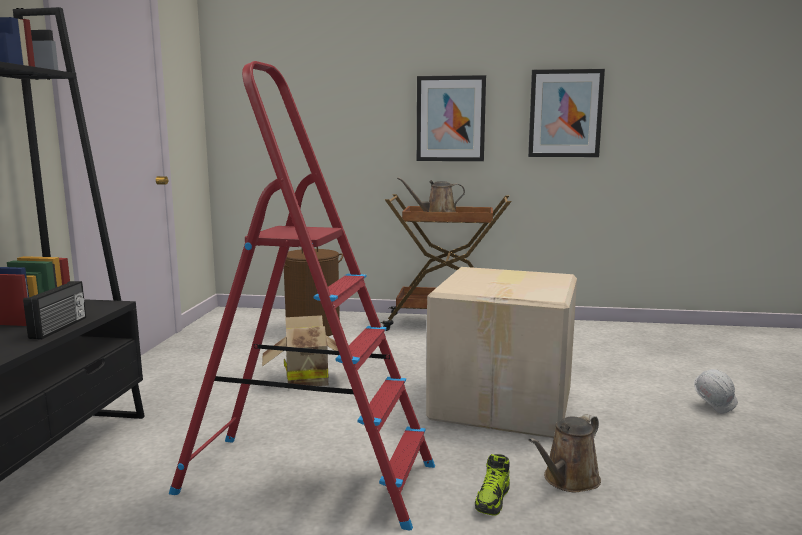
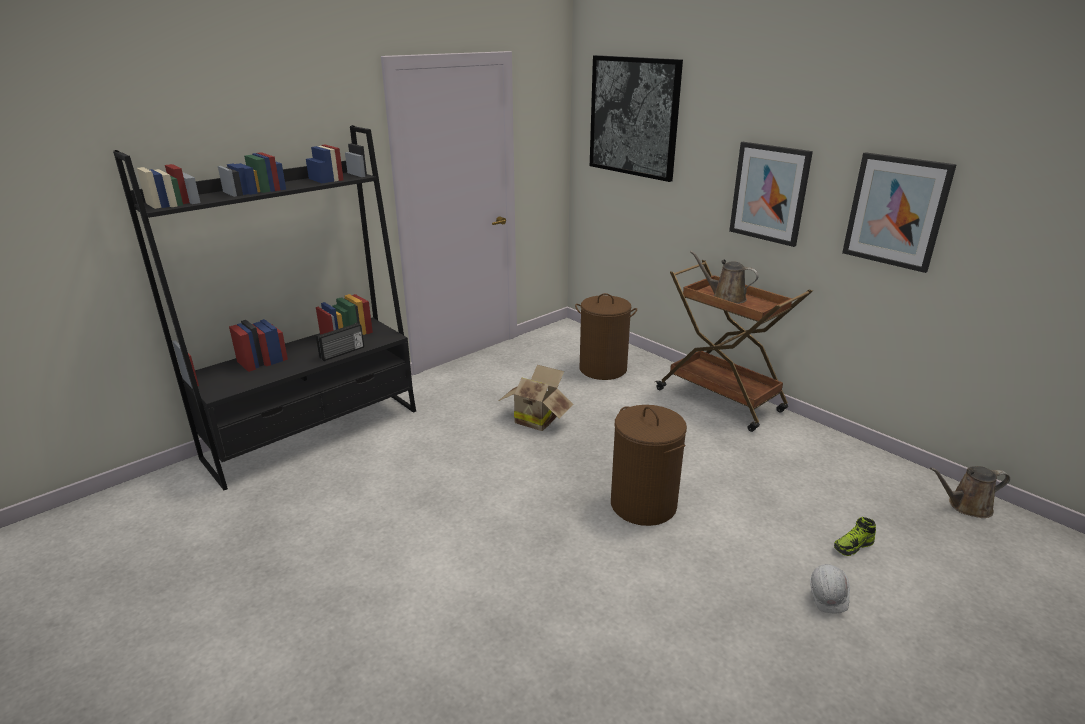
camera: 40 degrees right, 15 degrees up
(289, 68) = (633, 117): none -> picture
(309, 479) = (442, 502): red step ladder -> none
(493, 500) = (518, 575): shoe -> shoe (853, 546)
(504, 403) = (643, 505): cardboard box -> brown laundry basket
(568, 480) = (586, 591): brown watering can -> brown watering can (966, 506)

